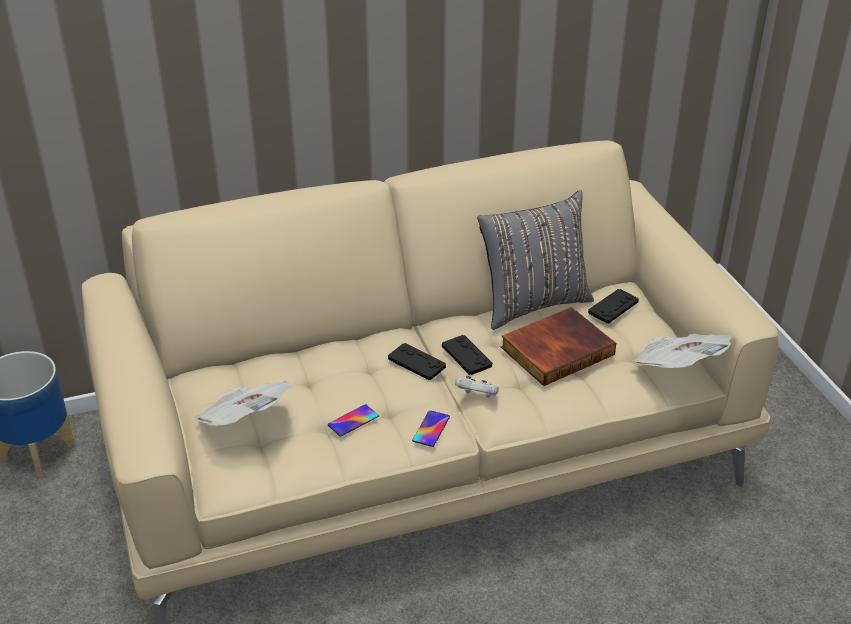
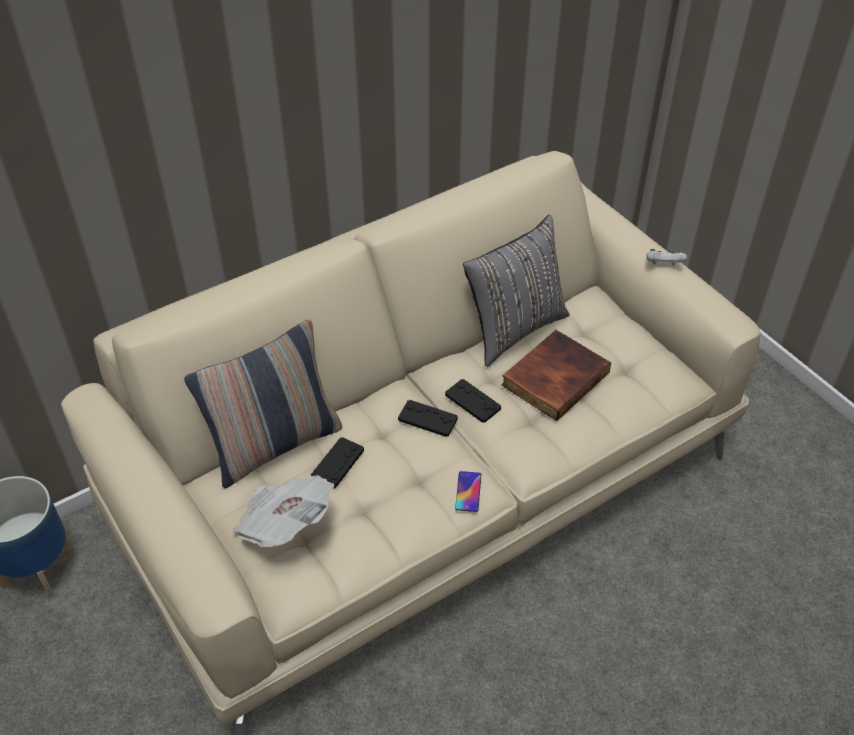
camera: 15 degrees left, 10 degrees up
(264, 358) = (274, 445): none -> pillow
(353, 421) = (390, 499): phone -> none
(477, 396) = (499, 445): white game controller -> white game controller (663, 265)
(613, 307) = (589, 319): black game controller -> black game controller (337, 463)
(678, 368) = (671, 376): newspaper -> none

